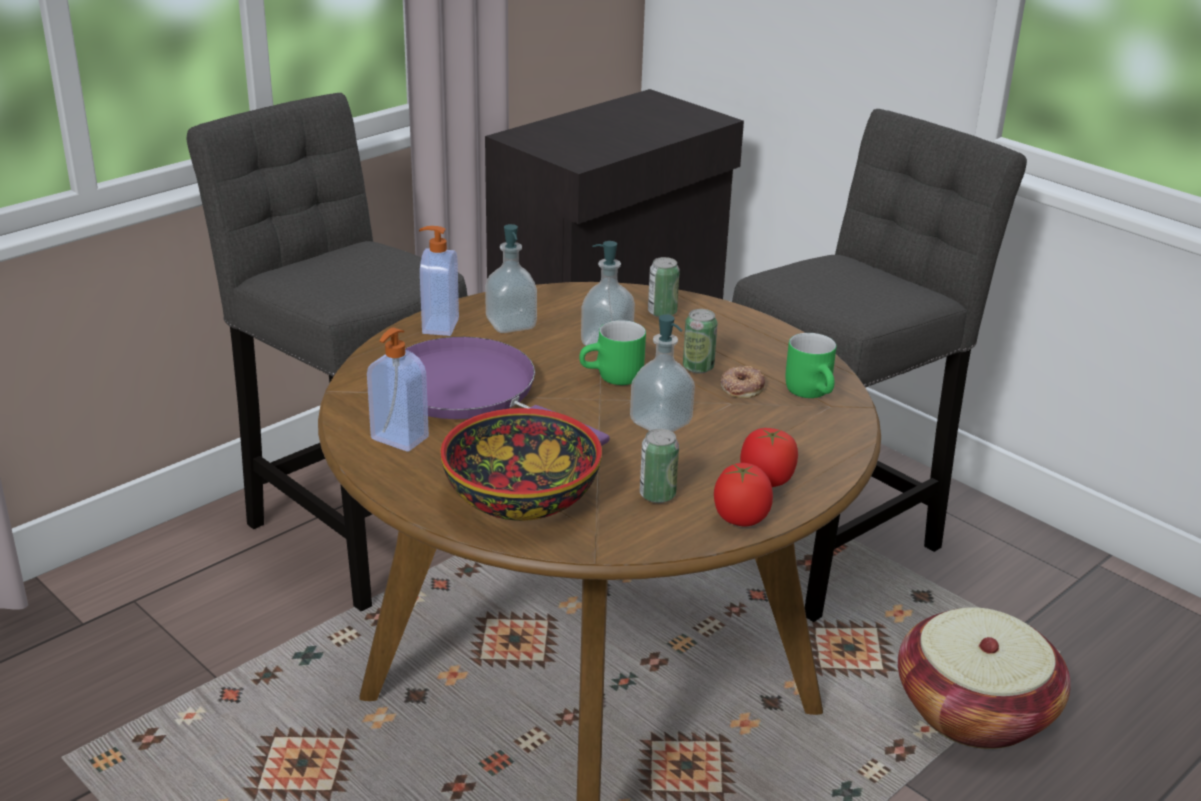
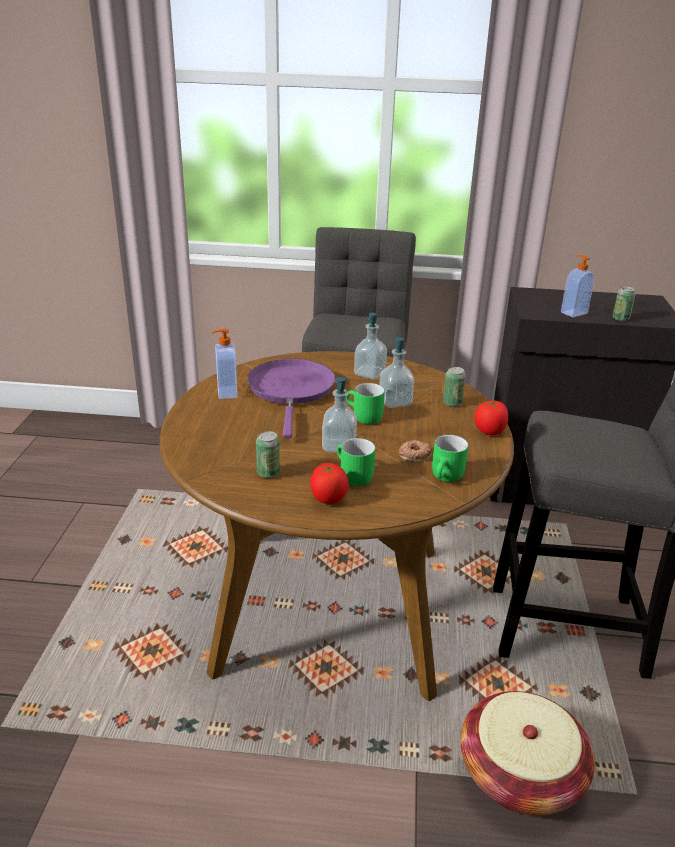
camera: 50 degrees right, 0 degrees up
(439, 326) = (338, 360): soap dispenser -> soap dispenser (573, 313)
(520, 497) = (216, 439): bowl -> none
(698, 367) = (413, 434): can -> can (620, 318)
(737, 445) = (351, 476): none -> green mug
(740, 518) = (279, 505): tomato -> tomato (490, 431)

